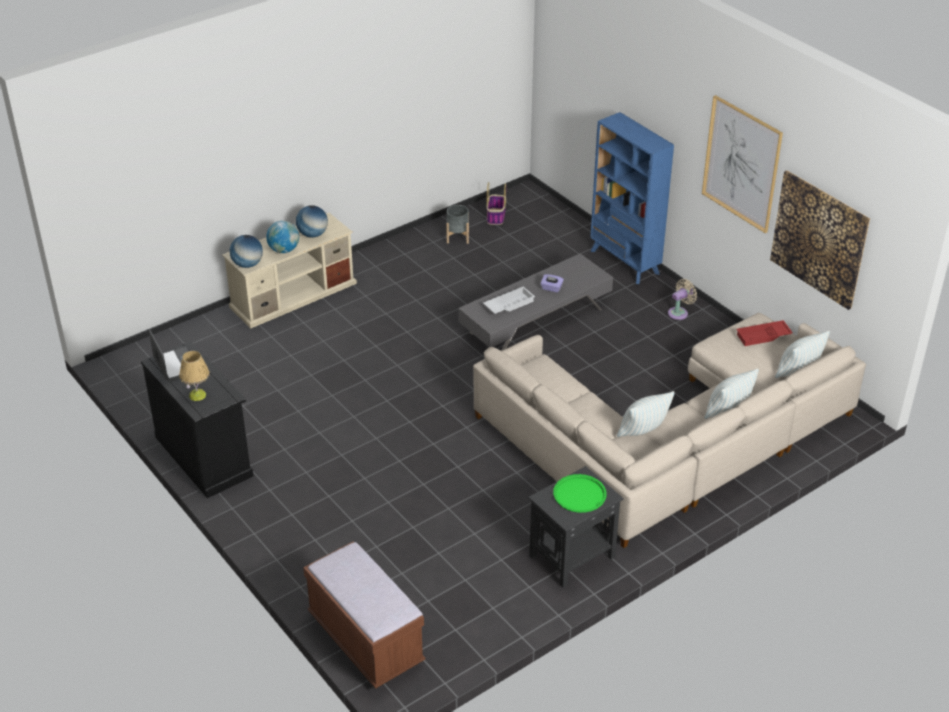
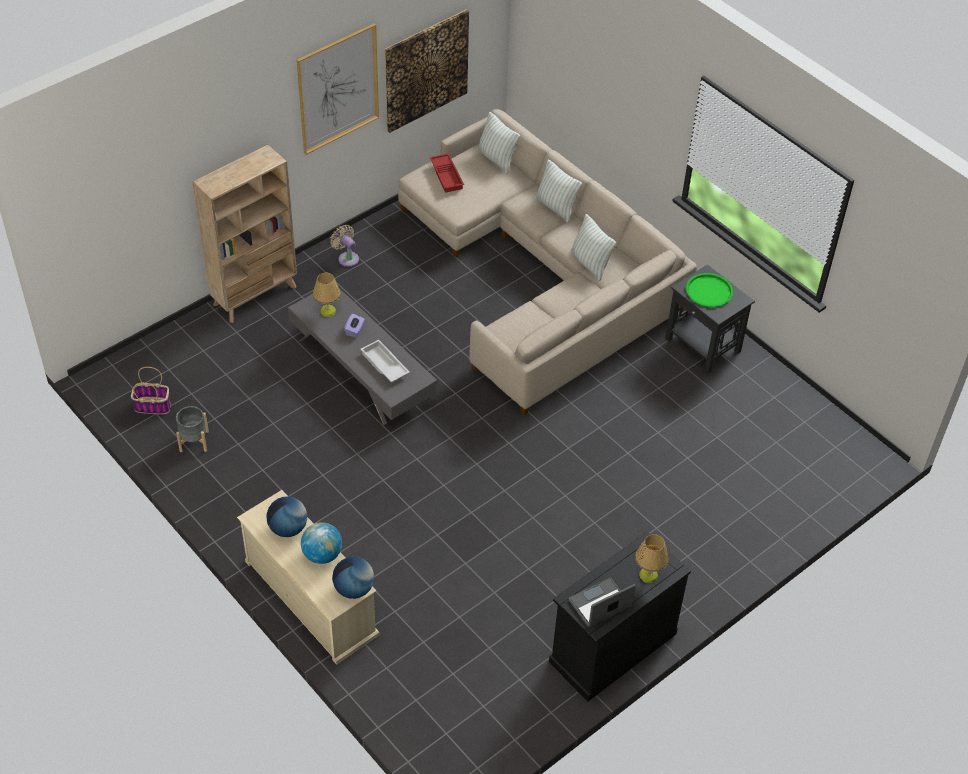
camera: 95 degrees left, 10 degrees up
(365, 640) = (831, 483): brown bench -> none
(575, 274) = (327, 311): none -> table lamp
(624, 262) = (255, 295): blue bookcase -> beige bookcase

